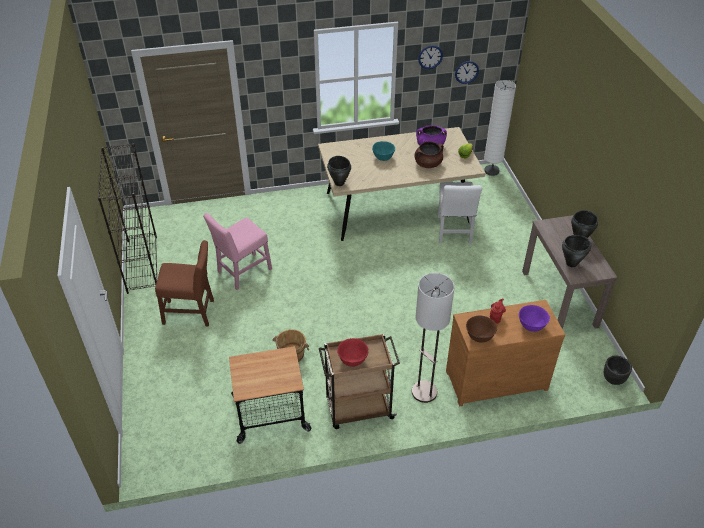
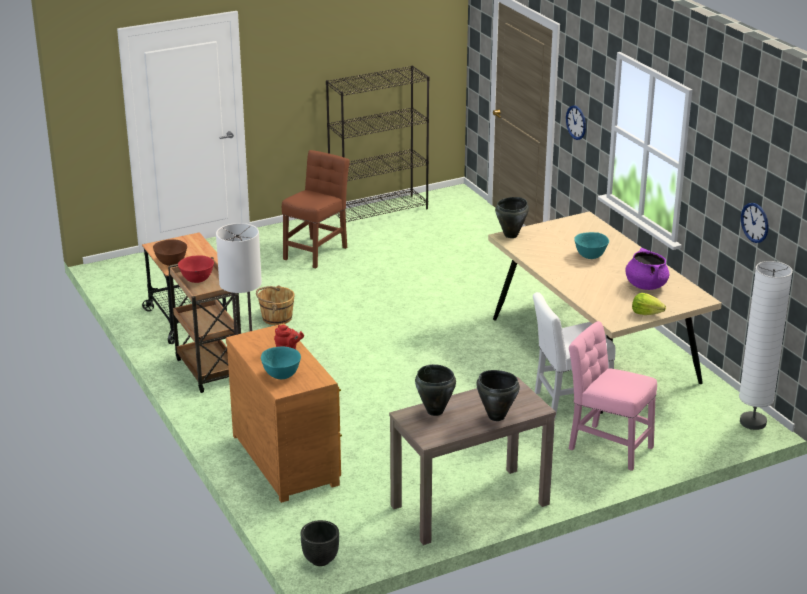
camera: 75 degrees right, 15 degrees down
(191, 312) = (317, 251): brown chair -> brown chair turned 135 degrees counterclockwise
(242, 272) = (396, 267): pink chair -> pink chair (607, 446)
(428, 164) = (600, 288): brown cooking pot -> none
(430, 57) = (718, 167): wall clock -> wall clock (576, 122)
(479, 337) = (250, 342): brown bowl -> brown bowl (171, 262)
(531, 326) = (281, 374): purple bowl -> turquoise bowl

